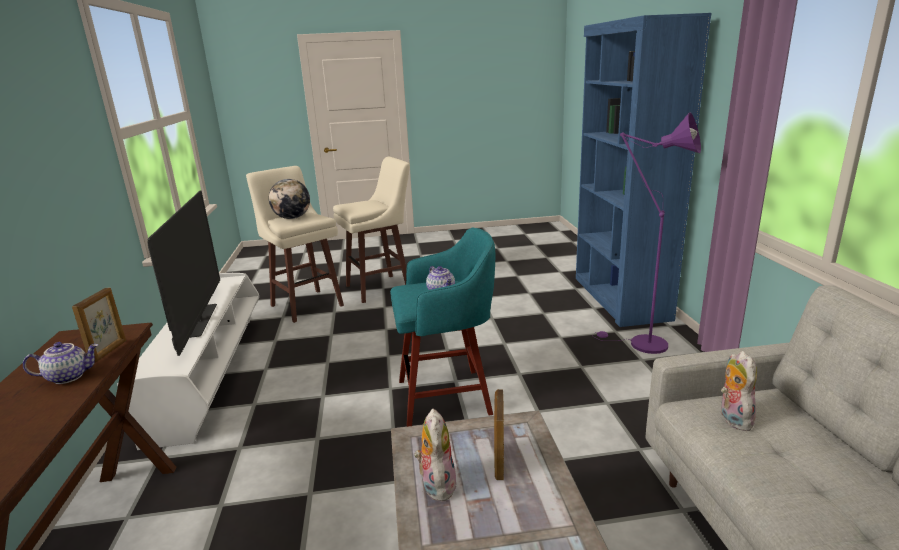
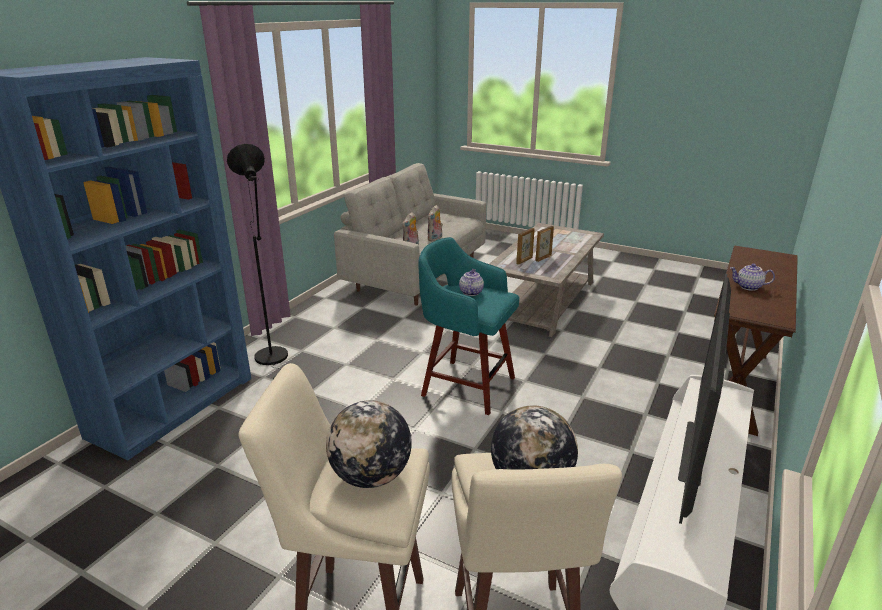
camera: 145 degrees left, 5 degrees up
(109, 351) = (733, 296): picture frame -> picture frame (543, 258)
(361, 205) = (371, 476): none -> globe
(436, 484) = (556, 263): plush toy -> plush toy (435, 239)
(641, 344) = (274, 359): purple floor lamp -> black floor lamp

